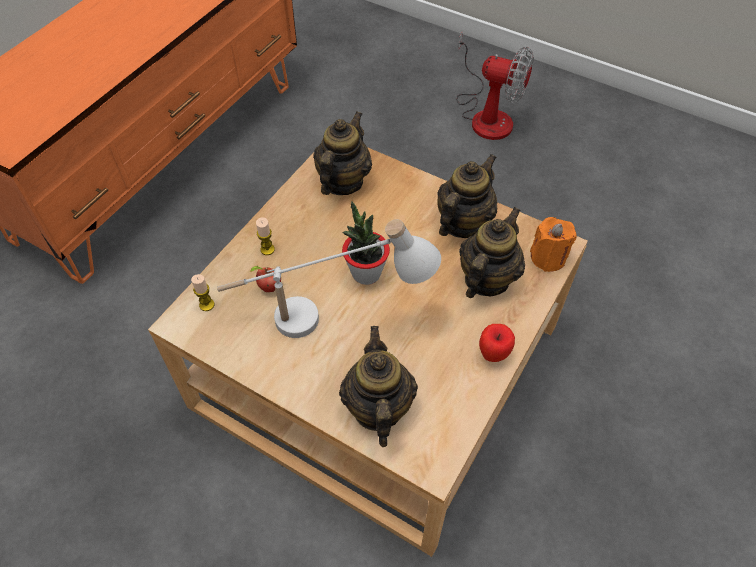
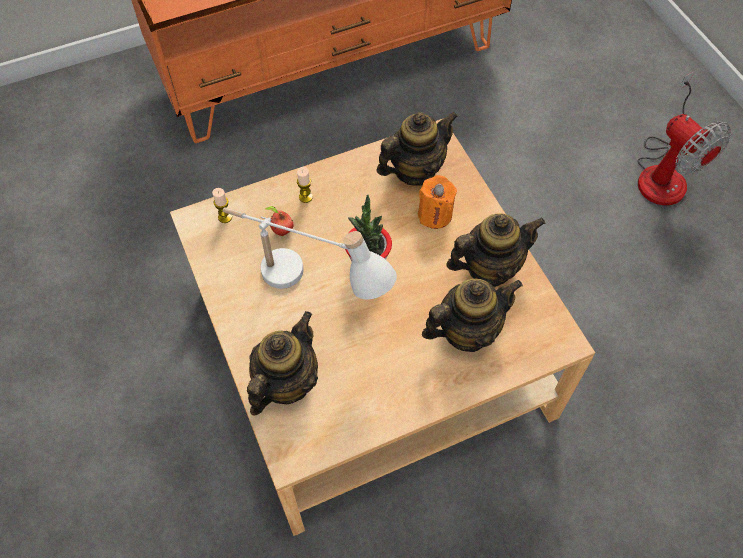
camera: 35 degrees right, 5 degrees up
(493, 355) = (414, 400): apple -> none
(548, 258) = (541, 346): orange candle -> orange candle (435, 215)

